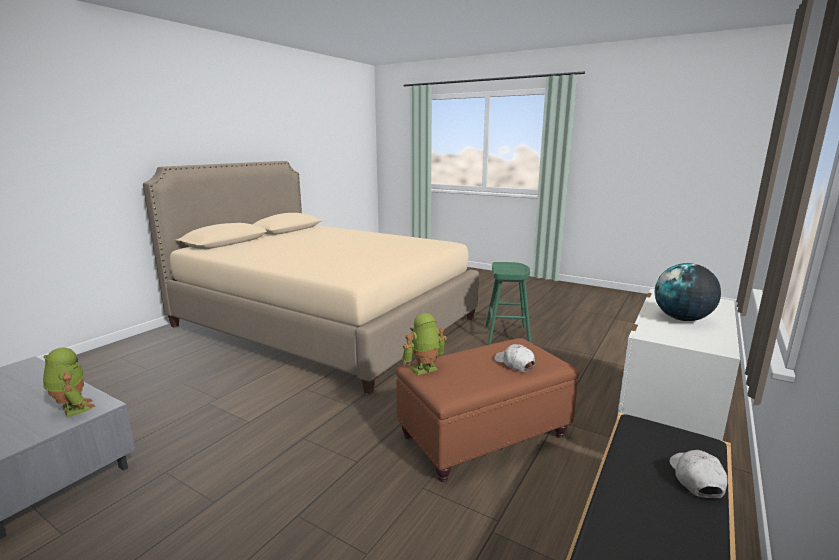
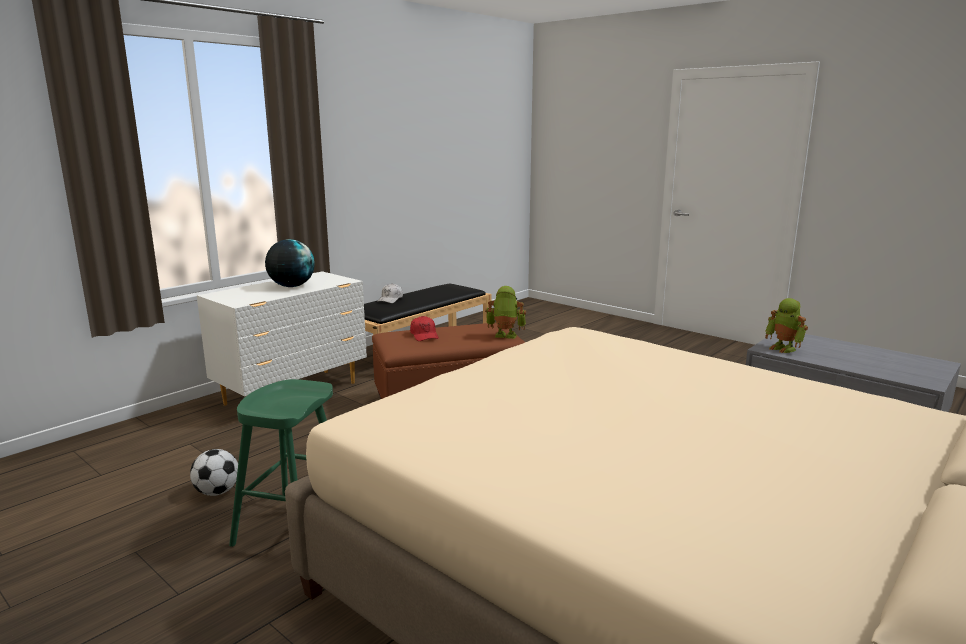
camera: 170 degrees left, 0 degrees up
(424, 370) = (505, 336): toy robot -> toy robot turned 150 degrees counterclockwise
(514, 364) = (424, 335): white cap -> red cap
(569, 345) = (217, 492): none -> football

